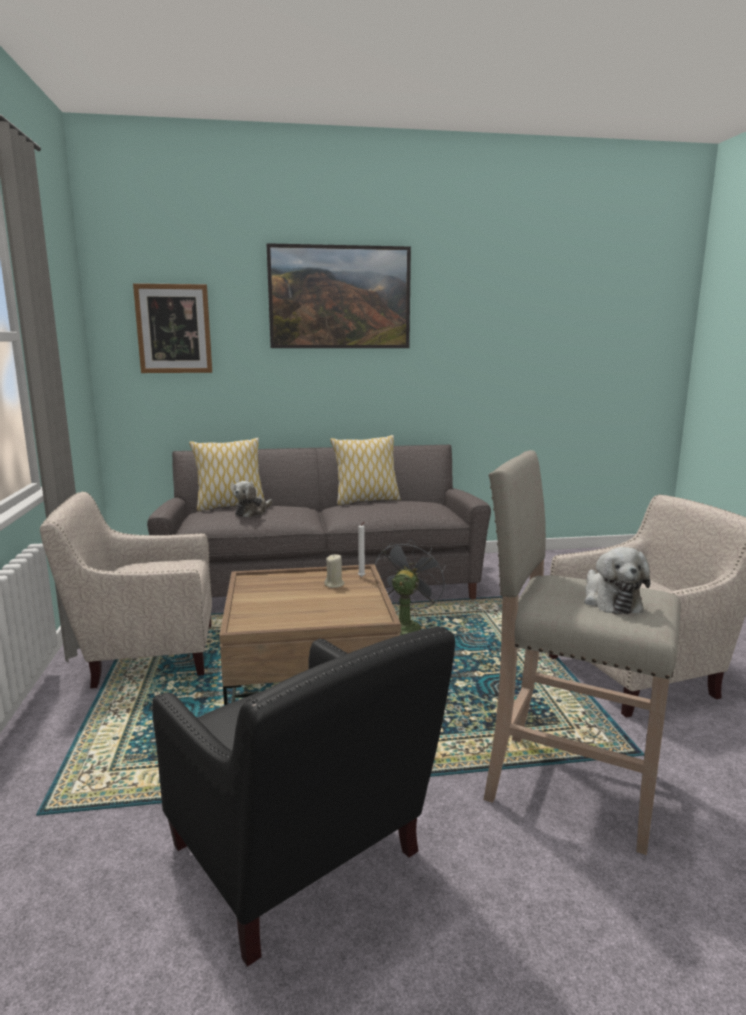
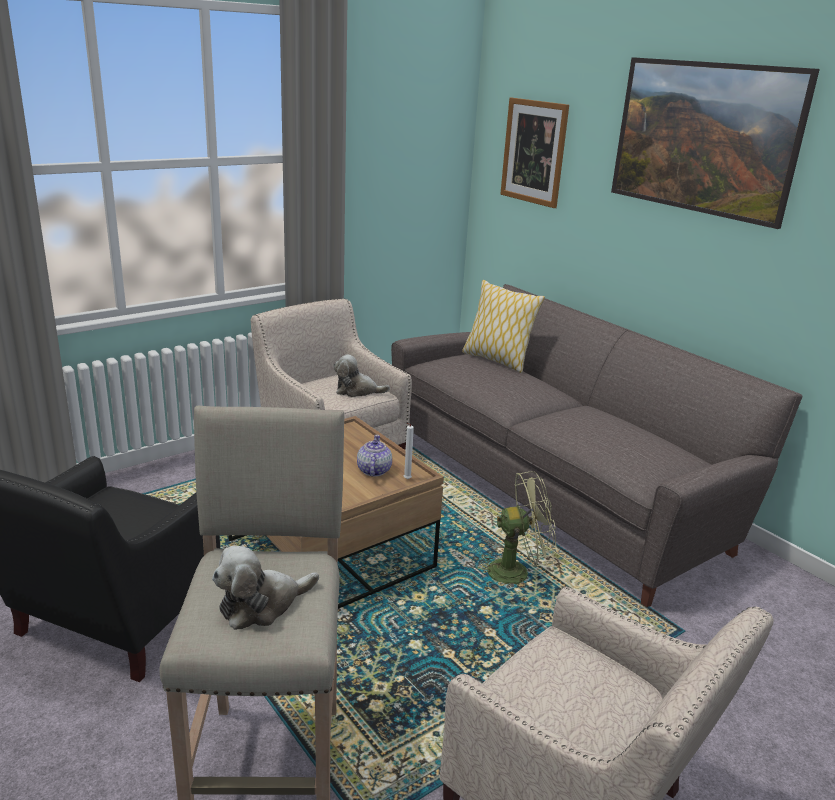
camera: 60 degrees right, 10 degrees up
(252, 512) = (485, 374): plush toy -> plush toy (357, 391)
(334, 584) = (373, 471): beige candle -> teapot
(366, 501) = (620, 417): pillow -> none
(405, 625) = (516, 571): grey fan -> green fan

